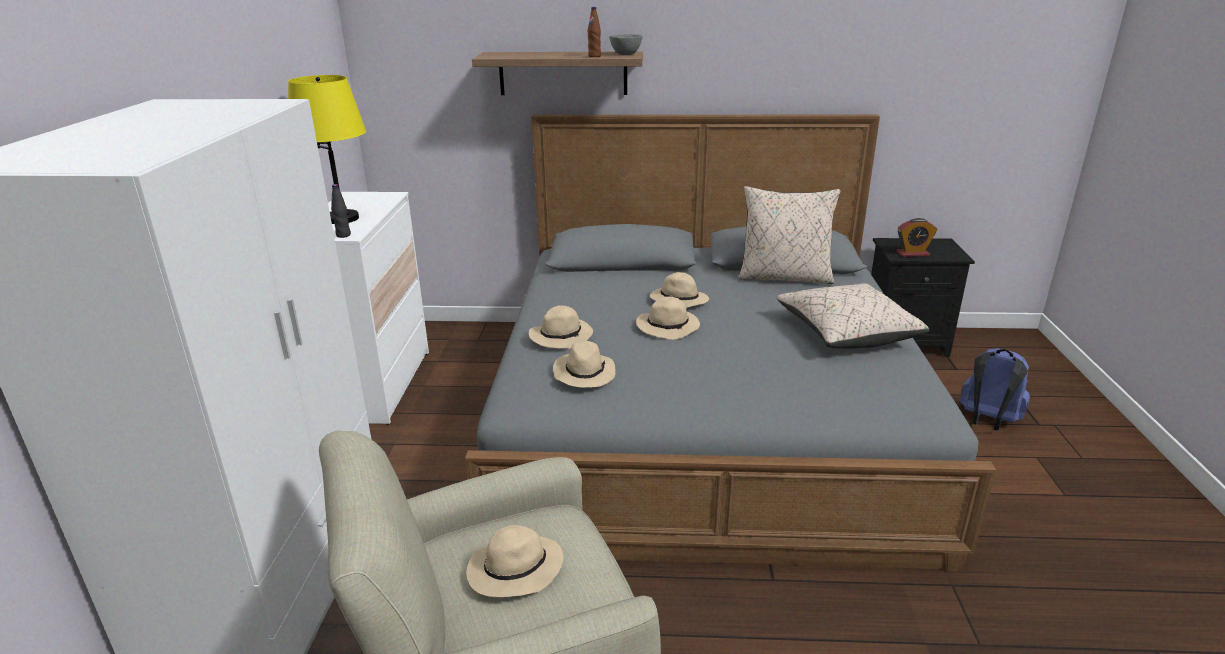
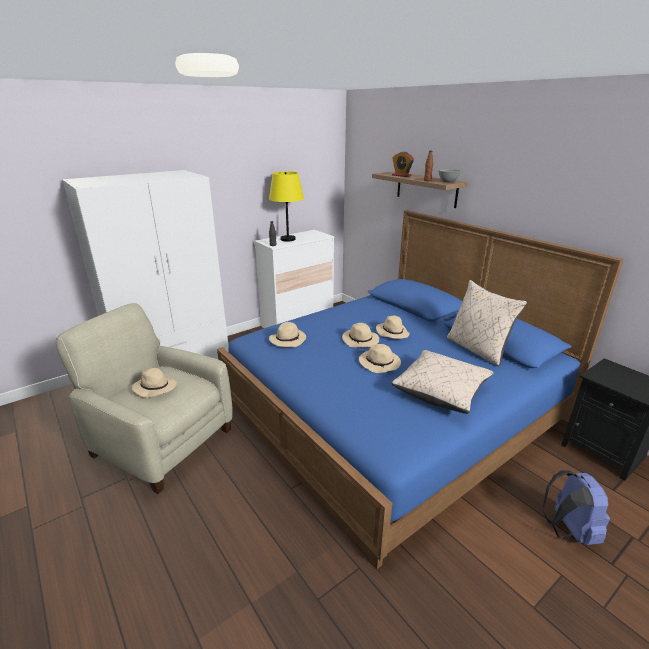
camera: 50 degrees right, 0 degrees up
(562, 336) = (313, 322): beige hat -> beige hat (380, 363)
(703, 417) = (391, 408): grey bed -> blue bed
(912, 254) = (611, 380): alarm clock -> alarm clock (401, 175)

